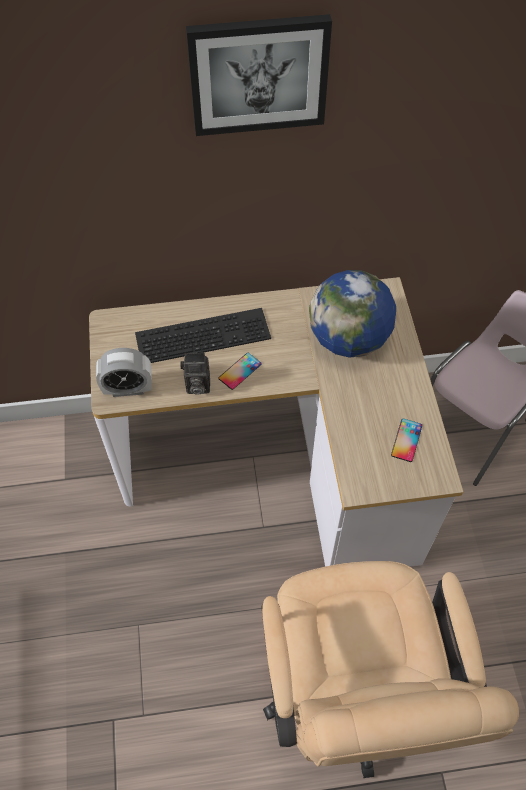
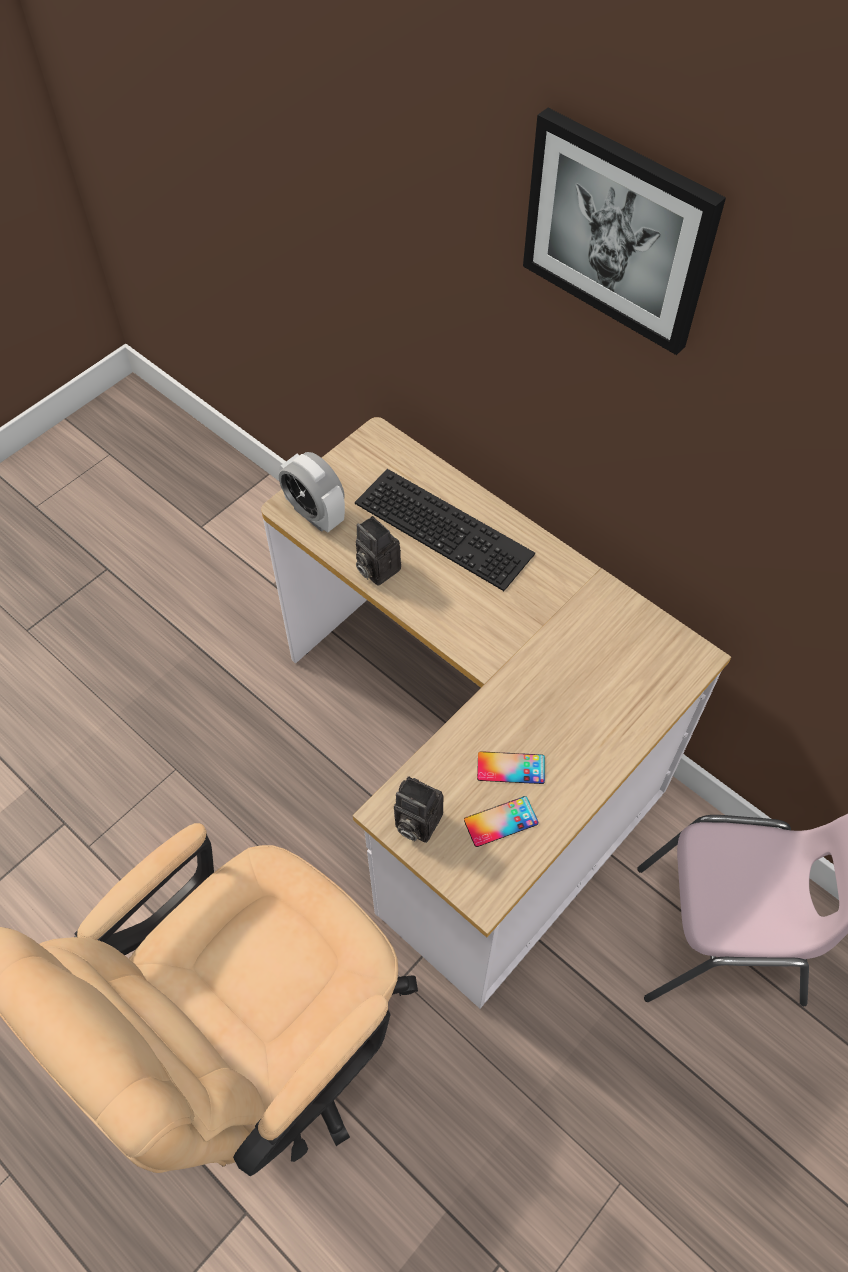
camera: 50 degrees right, 0 degrees up
(240, 371) = (432, 593): phone -> phone (511, 768)
(348, 339) = (581, 666): globe -> none
(373, 479) = (415, 822): none -> camera

